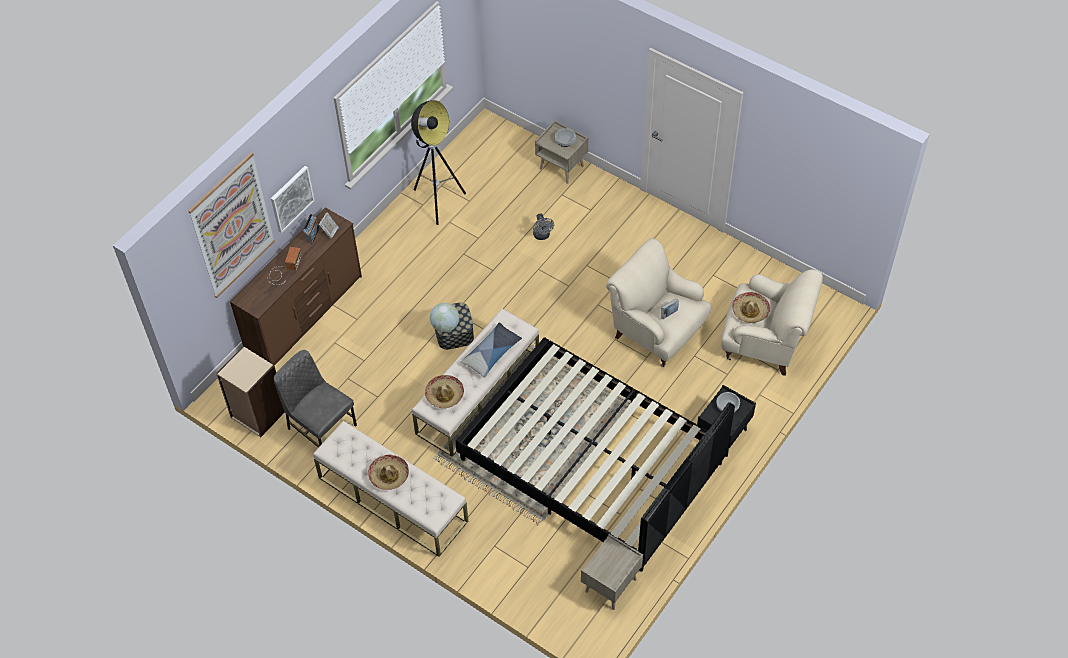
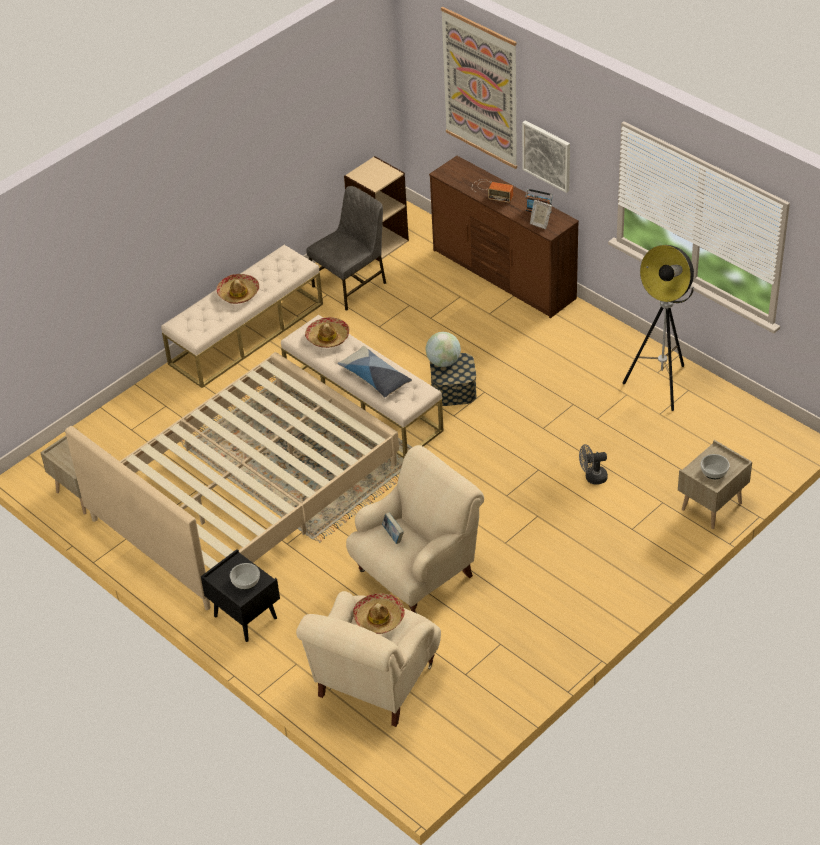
camera: 100 degrees right, 10 degrees down
(591, 462) = (244, 492): black bed -> beige bed

